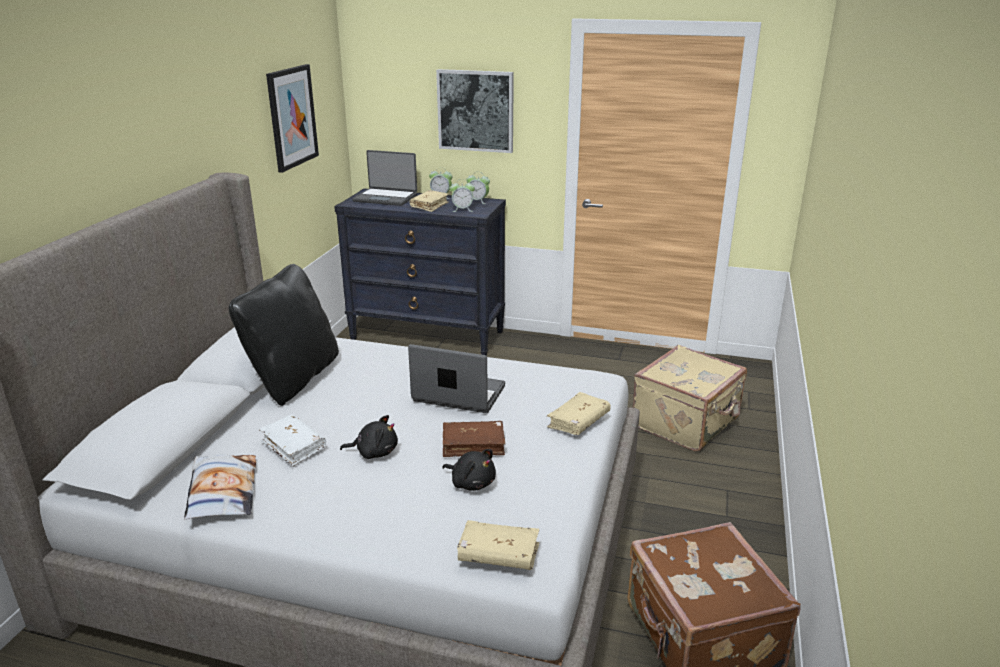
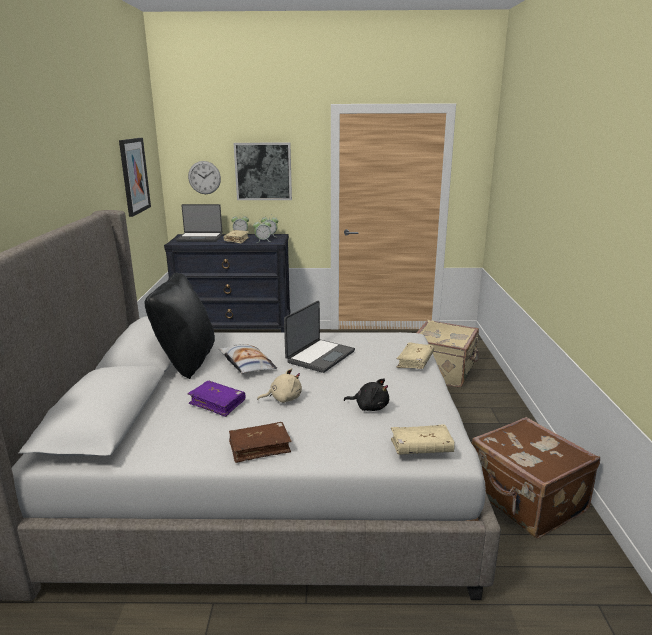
camera: 15 degrees left, 5 degrees down
(222, 492) = (178, 442): pillow -> pillow (246, 364)
(293, 446) = (217, 403): white book -> purple book
(374, 452) = (283, 398): black plush toy -> beige plush toy
(399, 115) = (204, 177): none -> wall clock
(458, 395) = (319, 356): laptop -> laptop turned 120 degrees clockwise
(473, 445) = (353, 384): brown book -> brown book (260, 447)

